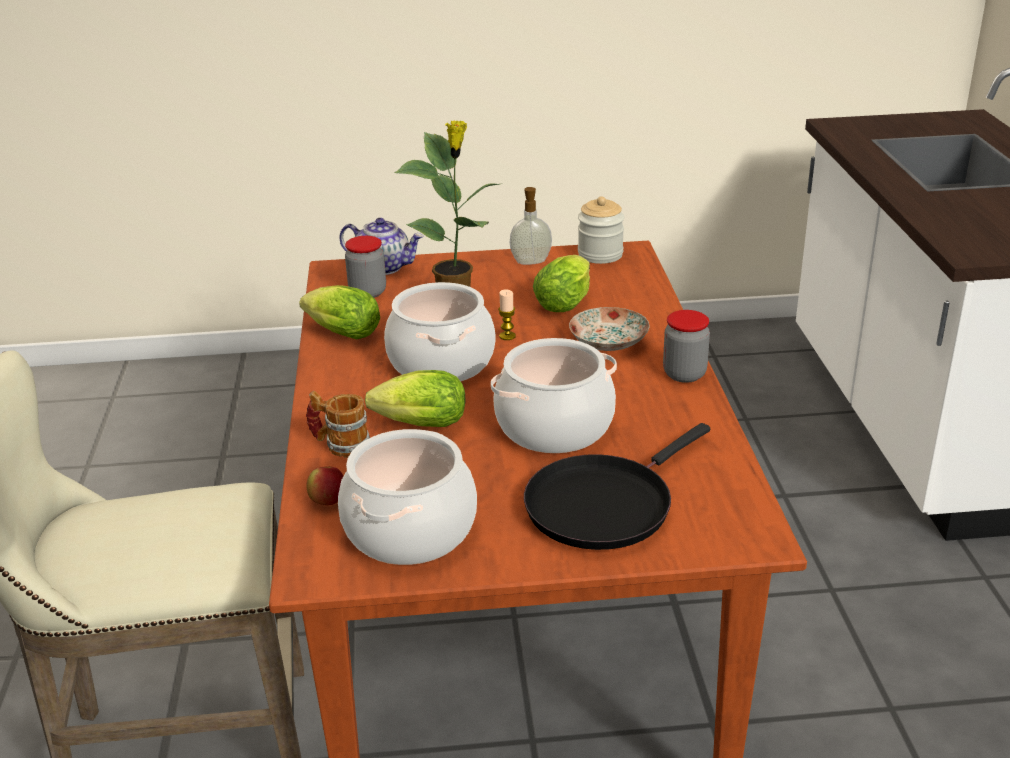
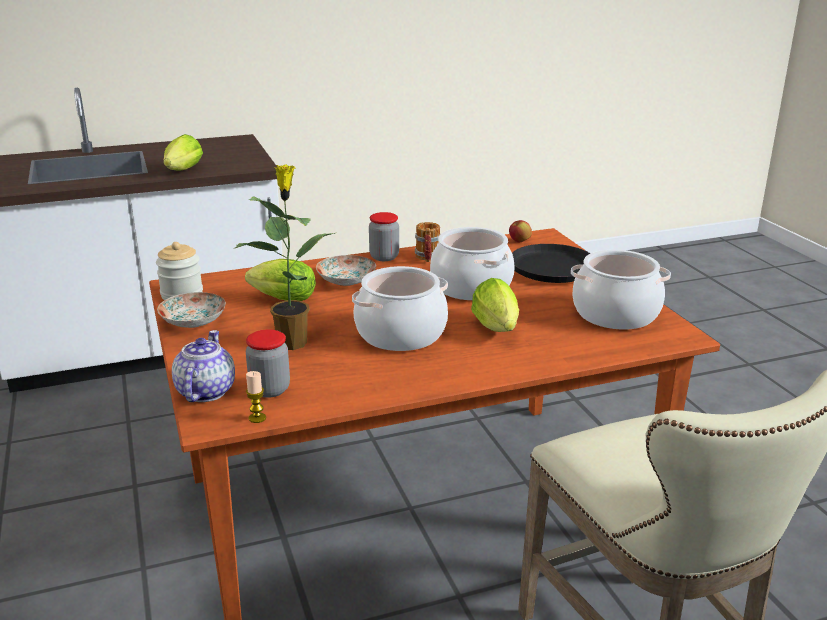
camera: 105 degrees left, 5 degrees down
(327, 501) = (611, 344): apple -> apple (519, 241)
(339, 333) = (363, 387): lettuce -> lettuce (182, 171)
(340, 444) = (542, 353): mug -> mug (427, 258)
(507, 336) = (346, 315): candle -> candle (257, 418)
(530, 261) = (194, 321): soap dispenser -> plate

